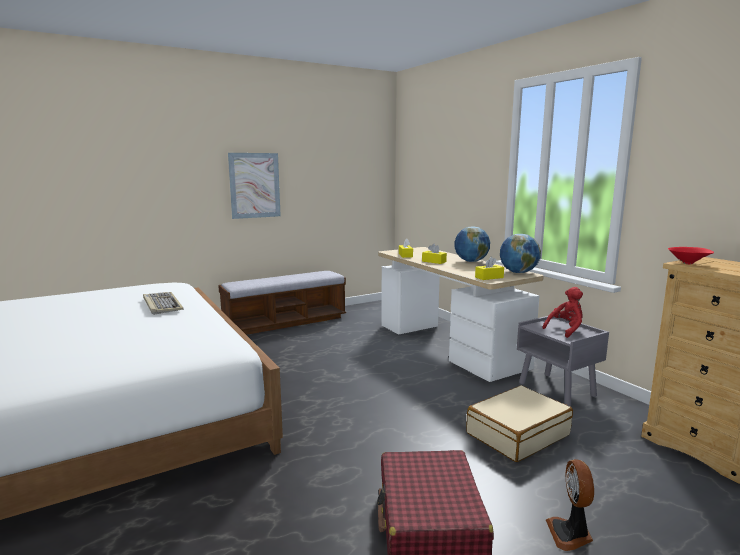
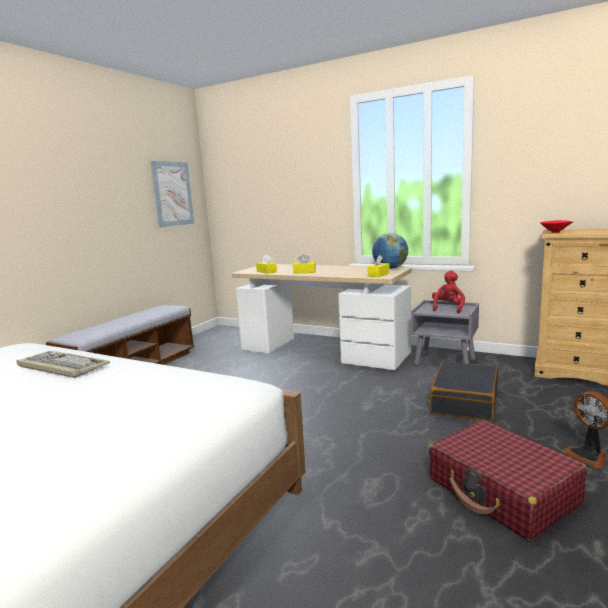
camera: 30 degrees left, 0 degrees up
(254, 185) = (71, 214): picture -> picture (172, 194)
(471, 261) = (334, 267): globe -> none
(517, 434) = (464, 401): beige suitcase -> black suitcase

